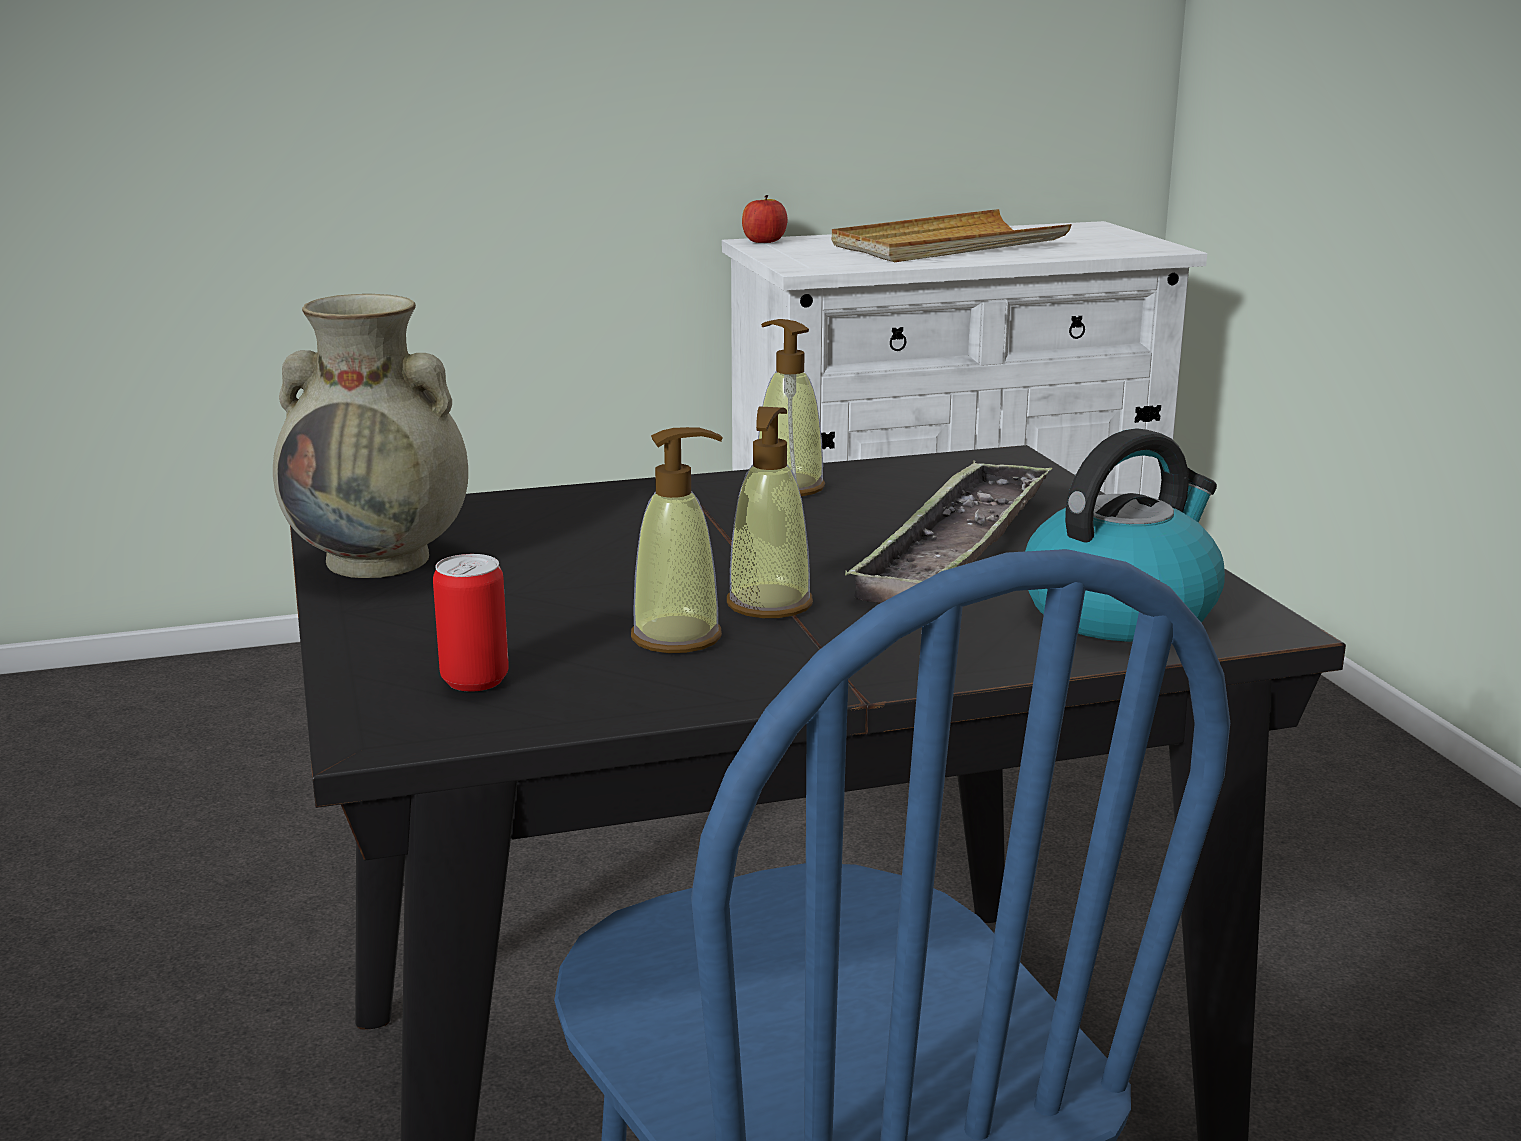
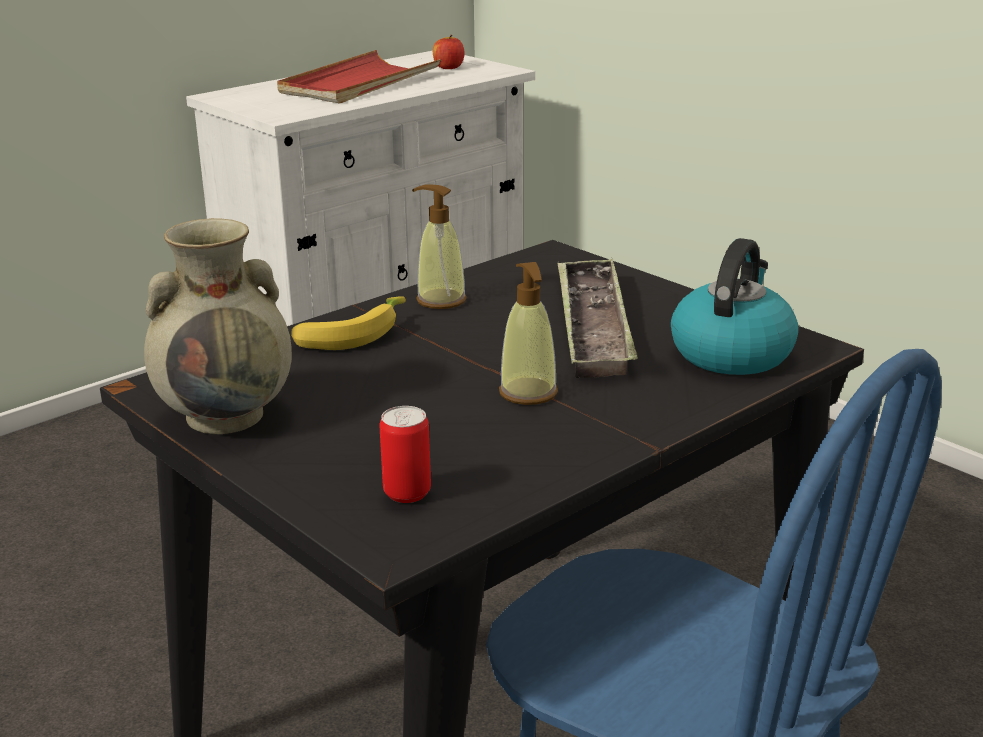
camera: 25 degrees left, 5 degrees up
(628, 505) = (349, 335): none -> banana
(677, 637) = (499, 430): soap dispenser -> none
(764, 241) = (221, 94): apple -> apple (448, 67)
(947, 245) = (359, 83): beige tray -> red tray

